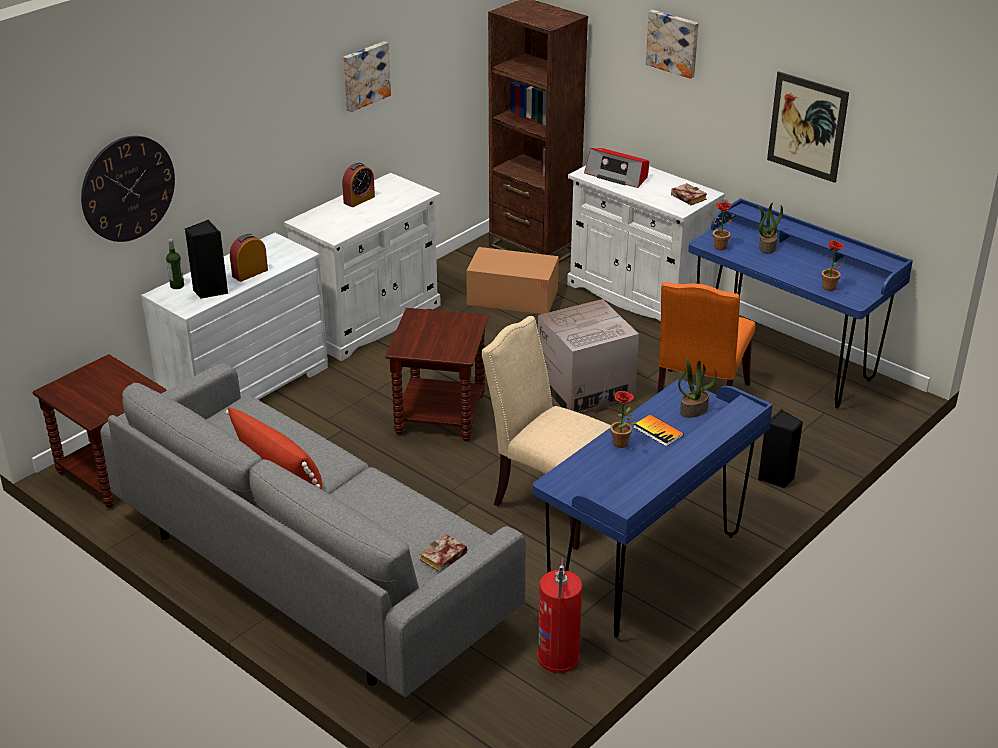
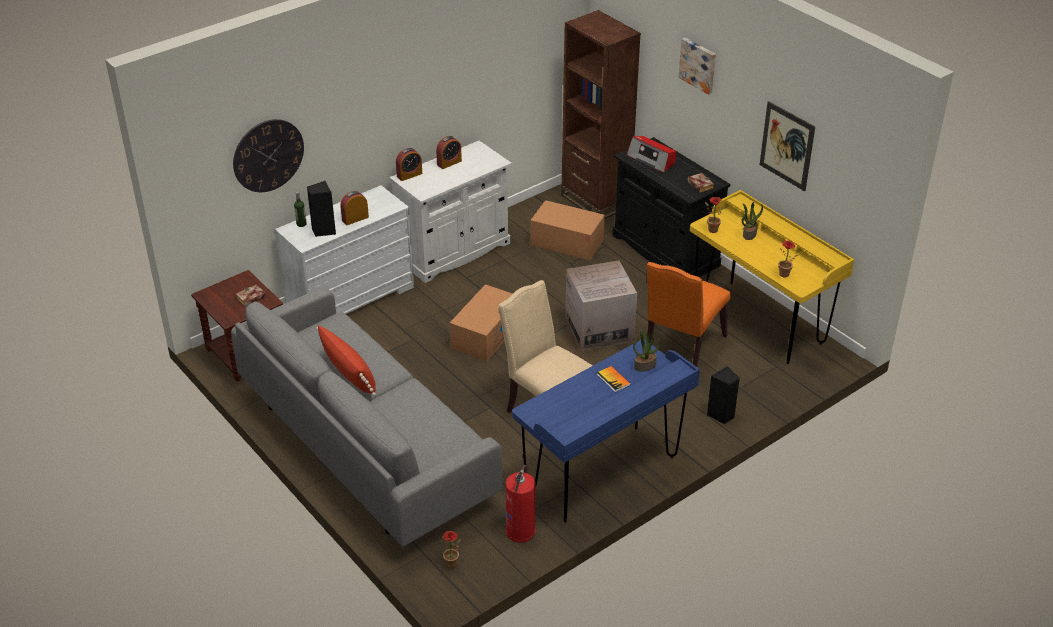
camera: 10 degrees right, 5 degrees up
(310, 217) = (409, 175): none -> alarm clock
(365, 75) = (460, 70): picture -> none
(439, 414) = (486, 335): brown side table -> cardboard box
(443, 558) = (445, 453): book -> book (250, 298)
(623, 444) = (584, 387): potted plant -> potted plant (452, 565)
(638, 295) = (665, 250): white cabinet -> black cabinet
(783, 363) = (759, 321): blue desk -> yellow desk

